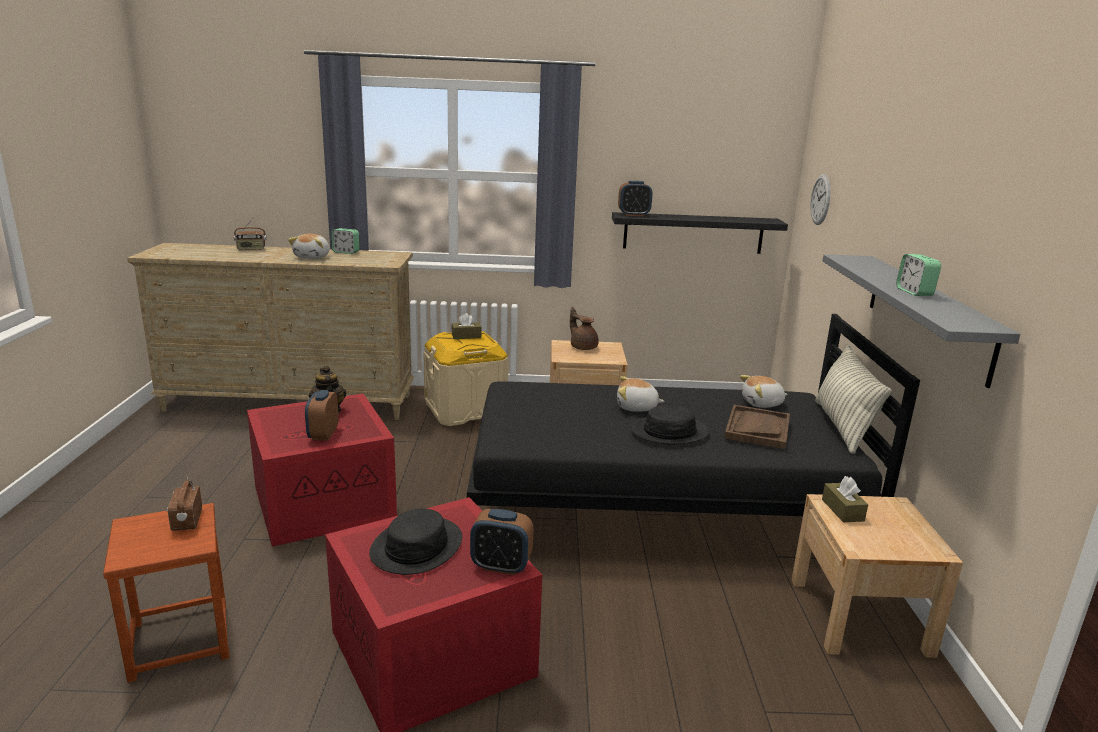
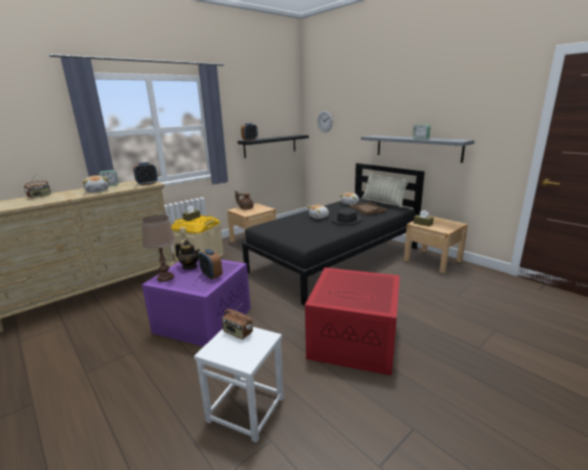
camera: 40 degrees left, 0 degrees up
(181, 640) = (246, 409): brown stool -> white stool
(279, 413) = (165, 277): none -> brown table lamp
(325, 501) = (203, 319): red storage box -> purple storage box
(416, 547) = (346, 289): black hat -> none
(501, 566) = (384, 279): alarm clock -> alarm clock (147, 184)

